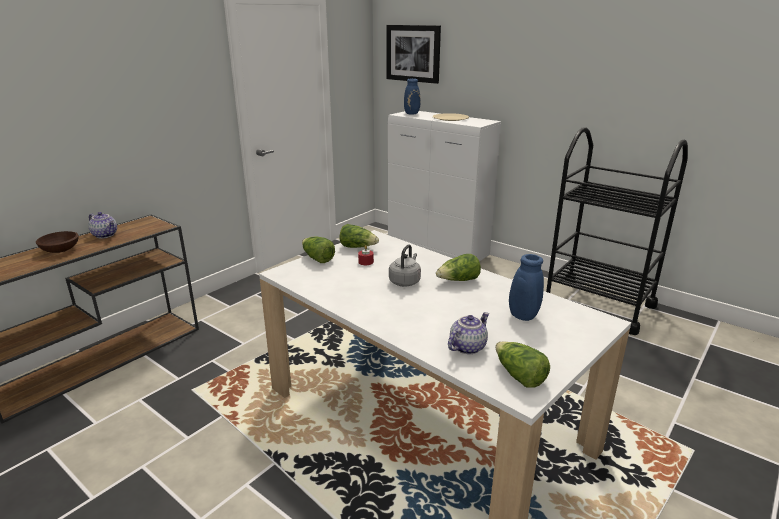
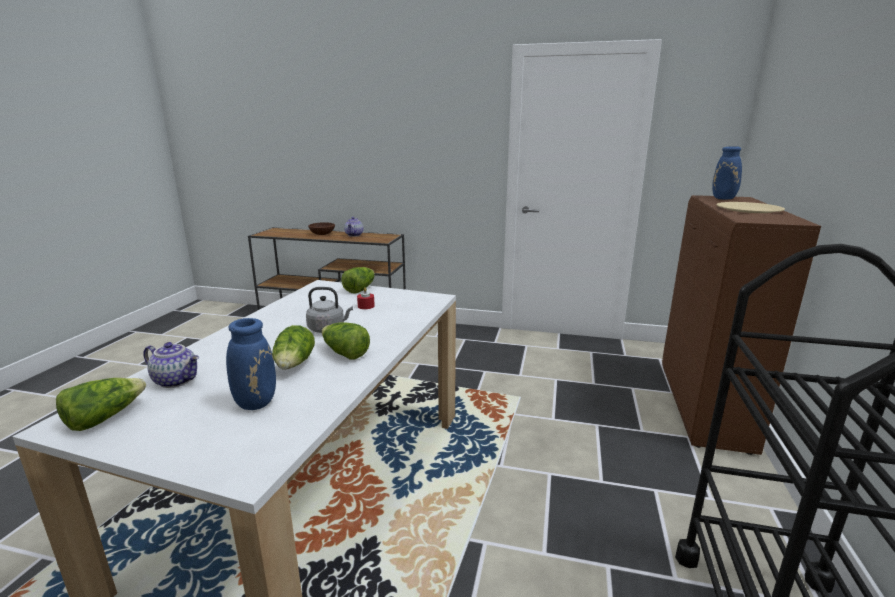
camera: 65 degrees right, 5 degrees down
(358, 247) = (400, 297): lettuce -> lettuce (294, 365)
(413, 53) = (774, 112): picture -> none
(438, 250) = (703, 408): white cabinet -> brown cabinet

